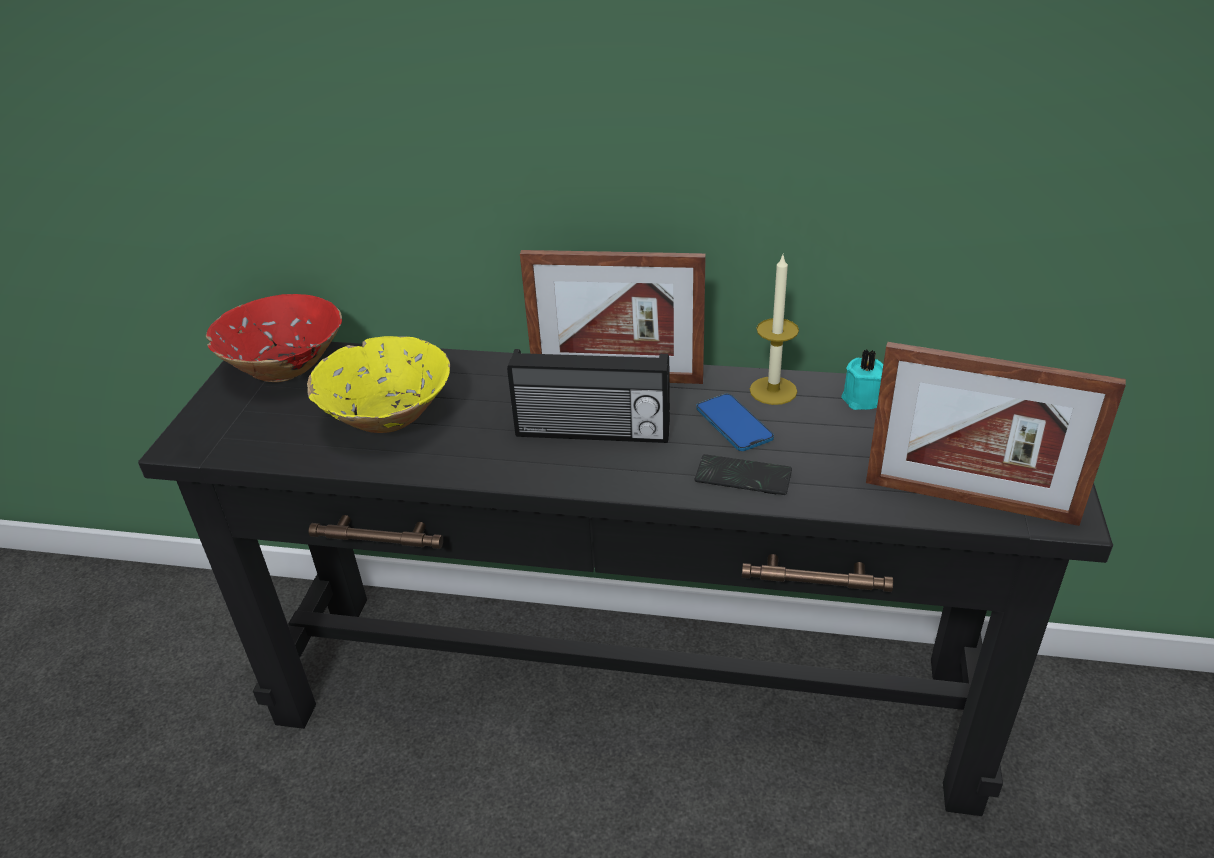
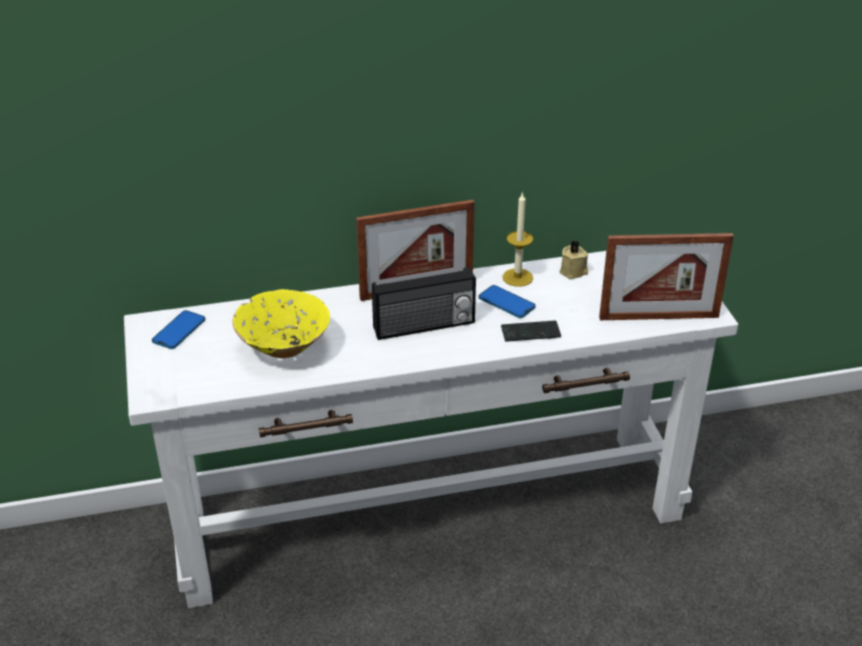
camera: 25 degrees left, 0 degrees up
(285, 368) = (179, 331): red bowl -> phone
(623, 694) = (430, 516): black console table -> white console table
(865, 400) = (574, 272): turquoise candle -> beige candle

